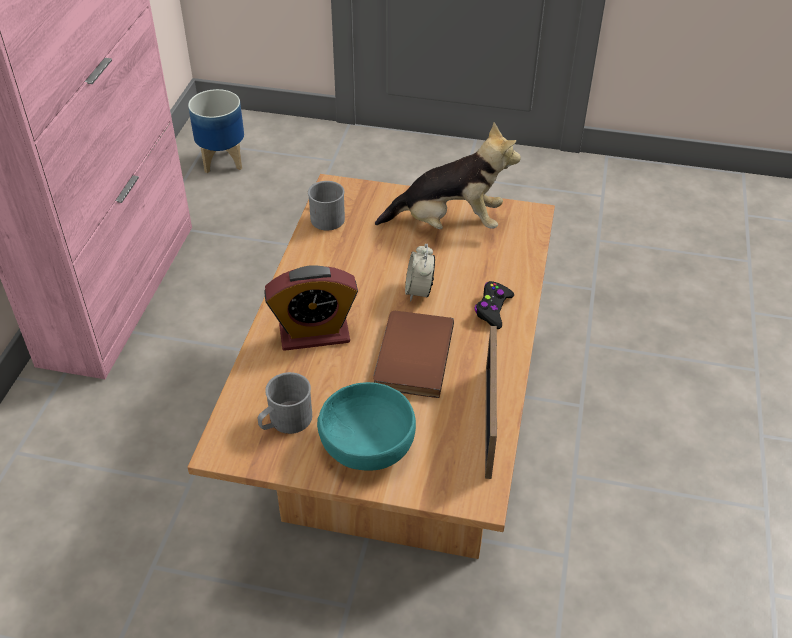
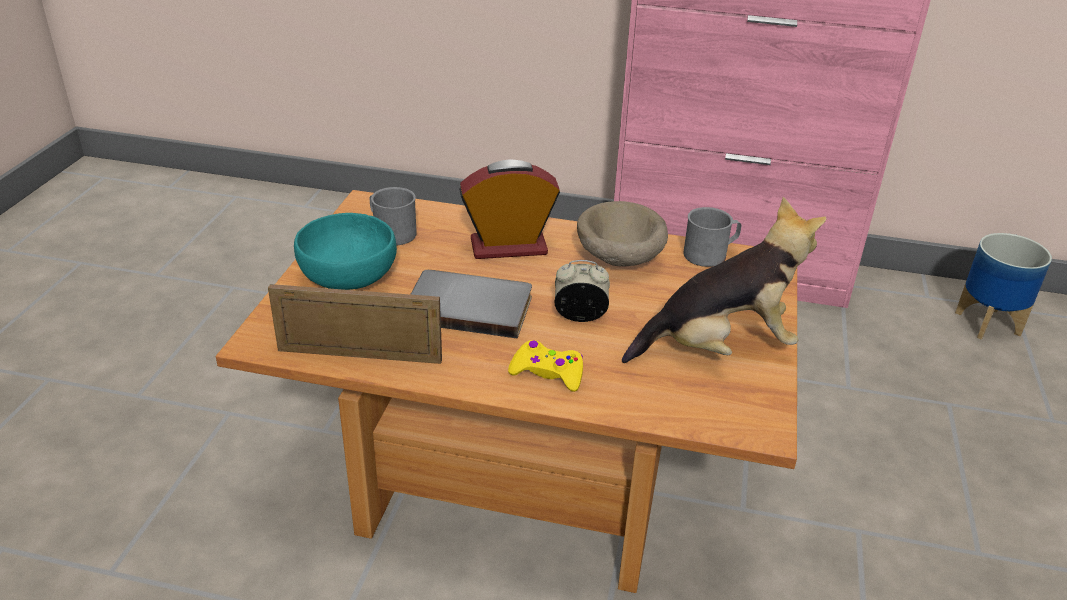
camera: 90 degrees right, 10 degrees down
(314, 334) = (508, 247): alarm clock -> alarm clock turned 90 degrees clockwise
(334, 267) = (618, 259): none -> beige bowl
(410, 356) = (470, 306): brown book -> grey book
(449, 223) = (720, 347): plush toy -> plush toy turned 105 degrees counterclockwise
(493, 309) = (547, 373): black game controller -> yellow game controller

